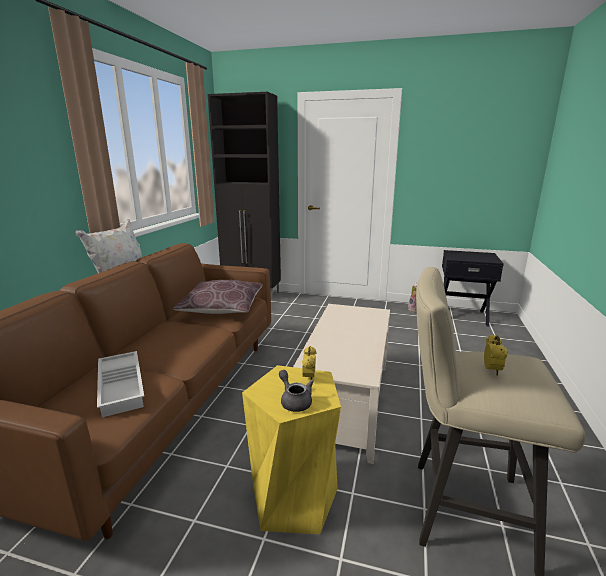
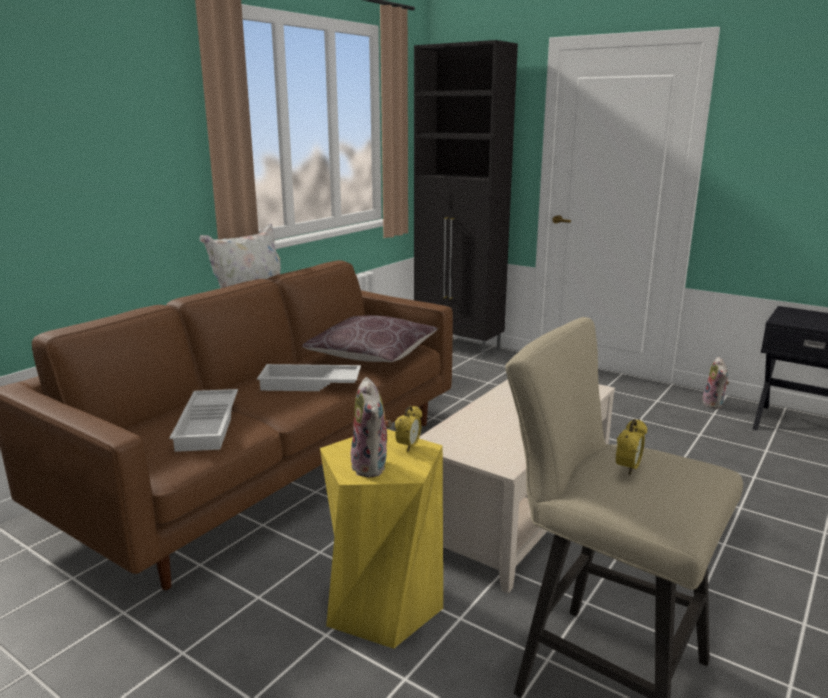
camera: 20 degrees right, 0 degrees up
(188, 337) = (309, 384): none -> white tray
(294, 401) = (372, 467): grey teapot -> plush toy

